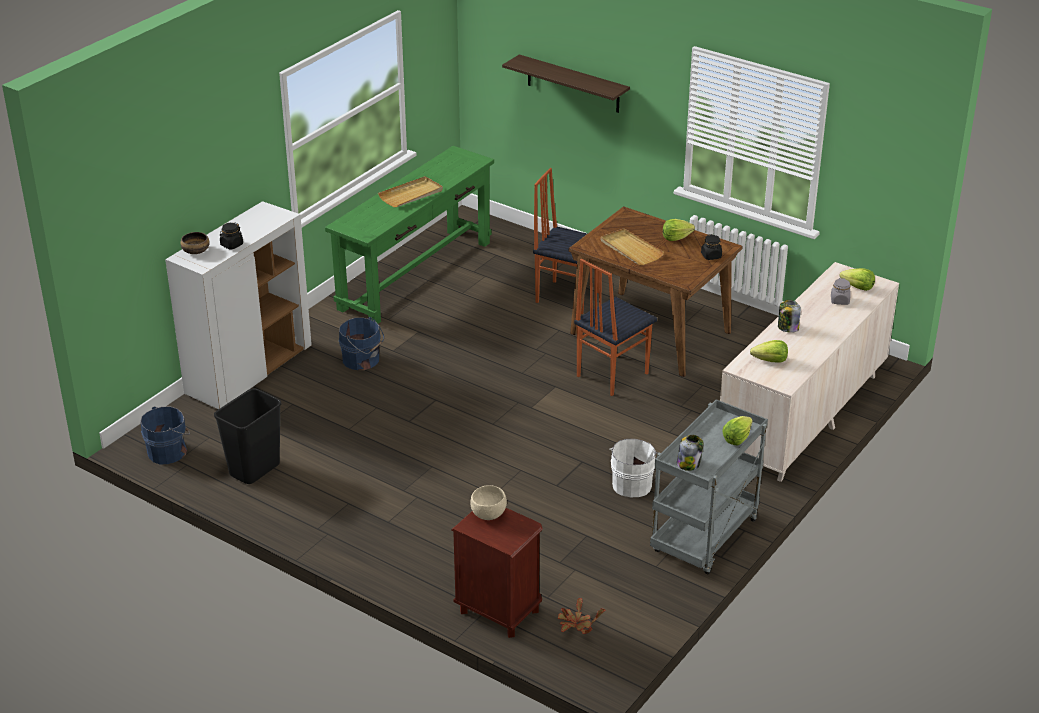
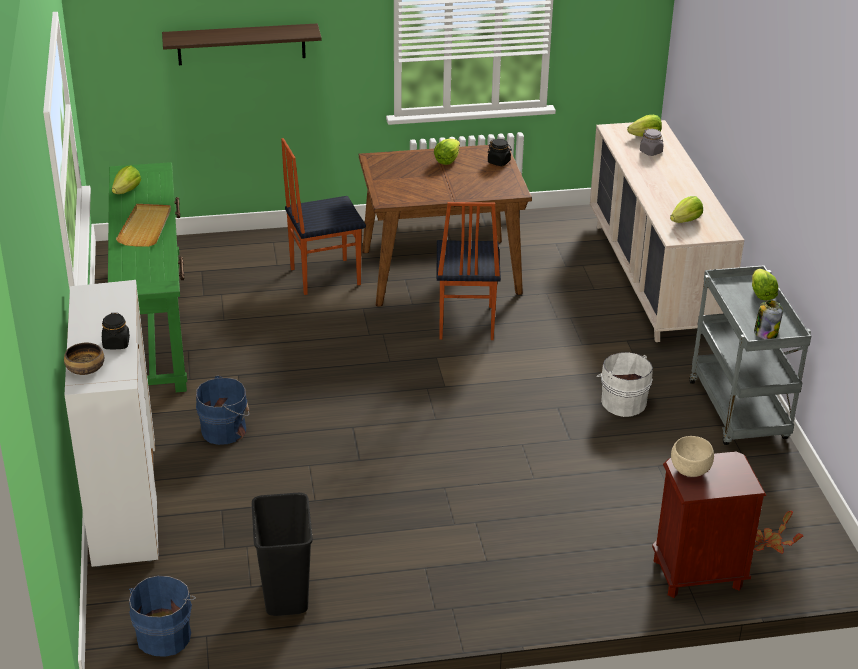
camera: 45 degrees left, 0 degrees up
(437, 166) = (127, 191): none -> lettuce
(631, 249) = (427, 186): beige tray -> none
(787, 328) = (653, 190): jar -> none

